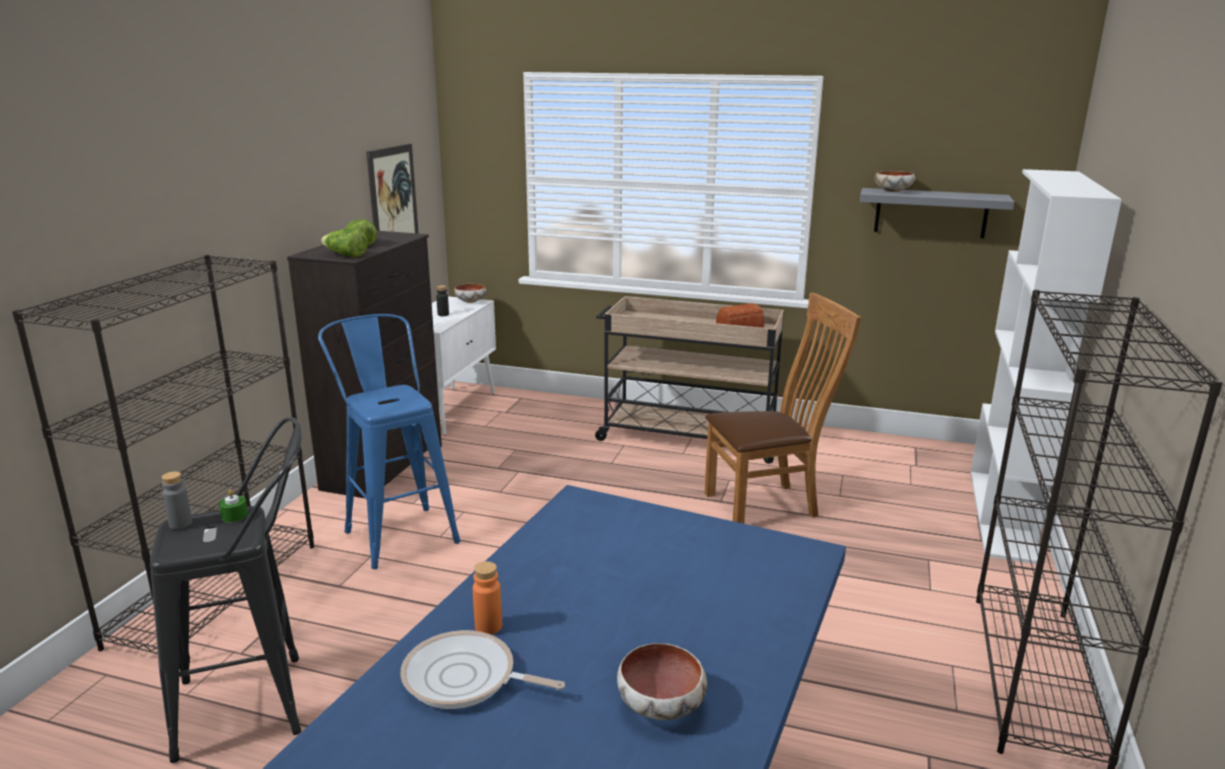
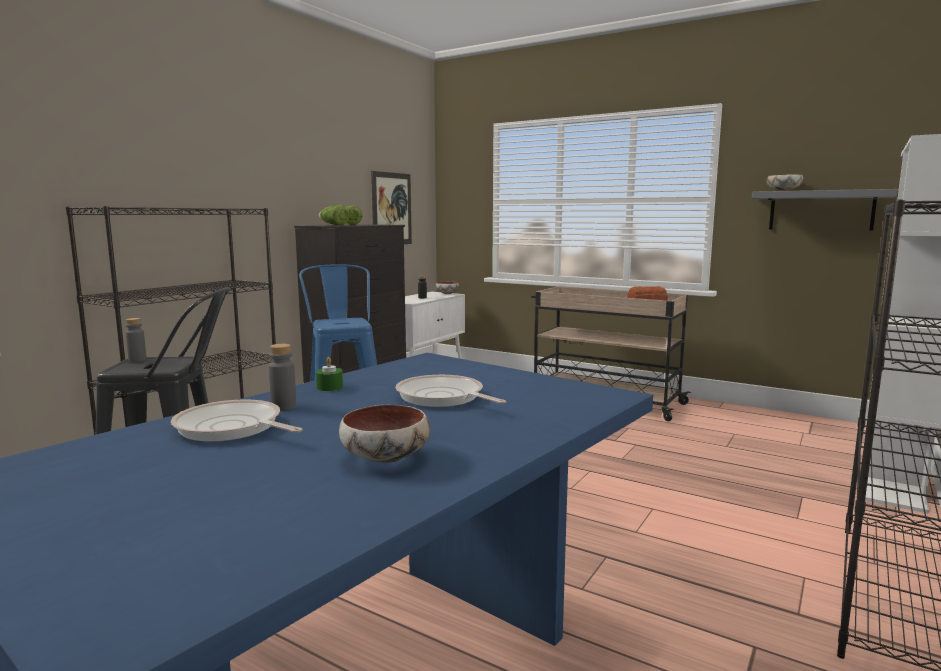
camera: 15 degrees right, 10 degrees down
(234, 516) = (176, 359): green candle -> green candle (330, 387)
(488, 627) = (283, 406): orange bottle -> grey bottle
(646, 583) = (443, 398): none -> frying pan
(767, 505) = (656, 446): brown chair -> none

